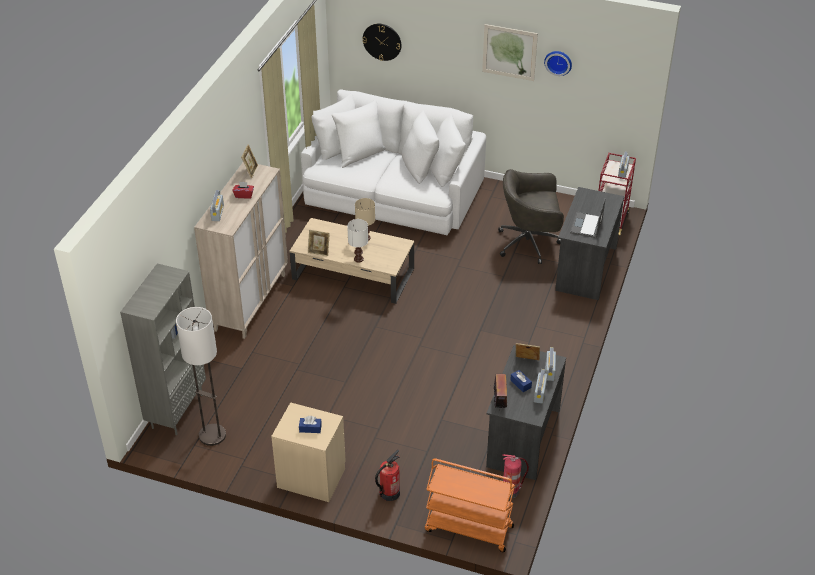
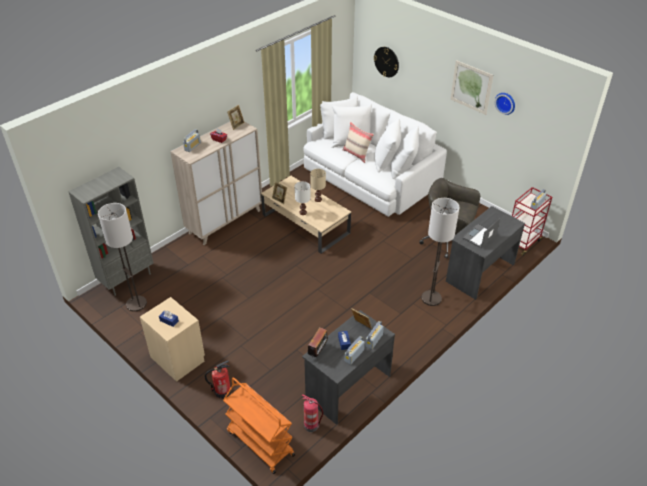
camera: 25 degrees right, 0 degrees up
(379, 168) = (357, 154): none -> beige pillow
(552, 314) = (431, 298): none -> floor lamp

